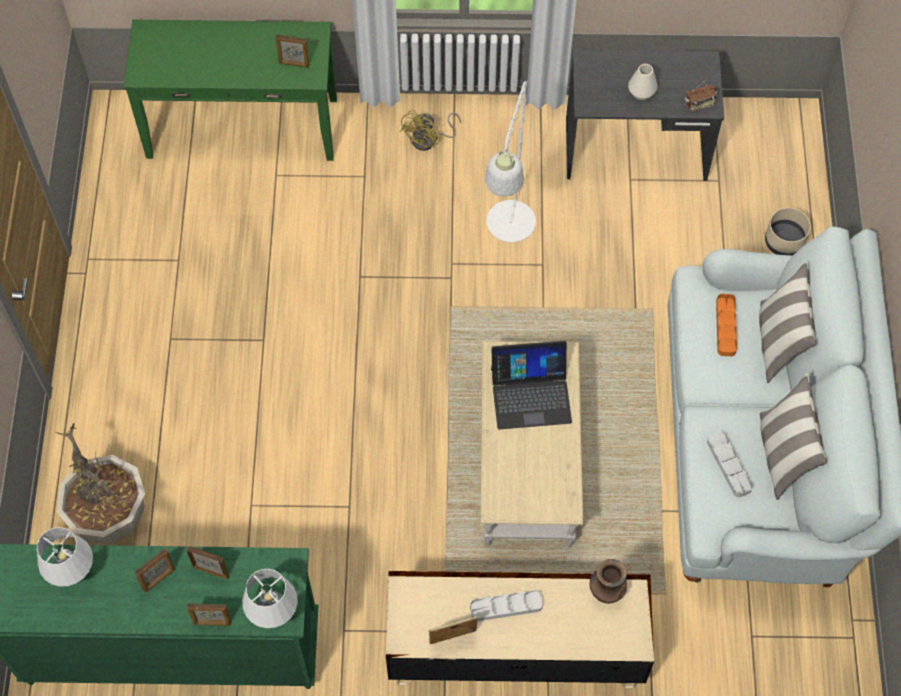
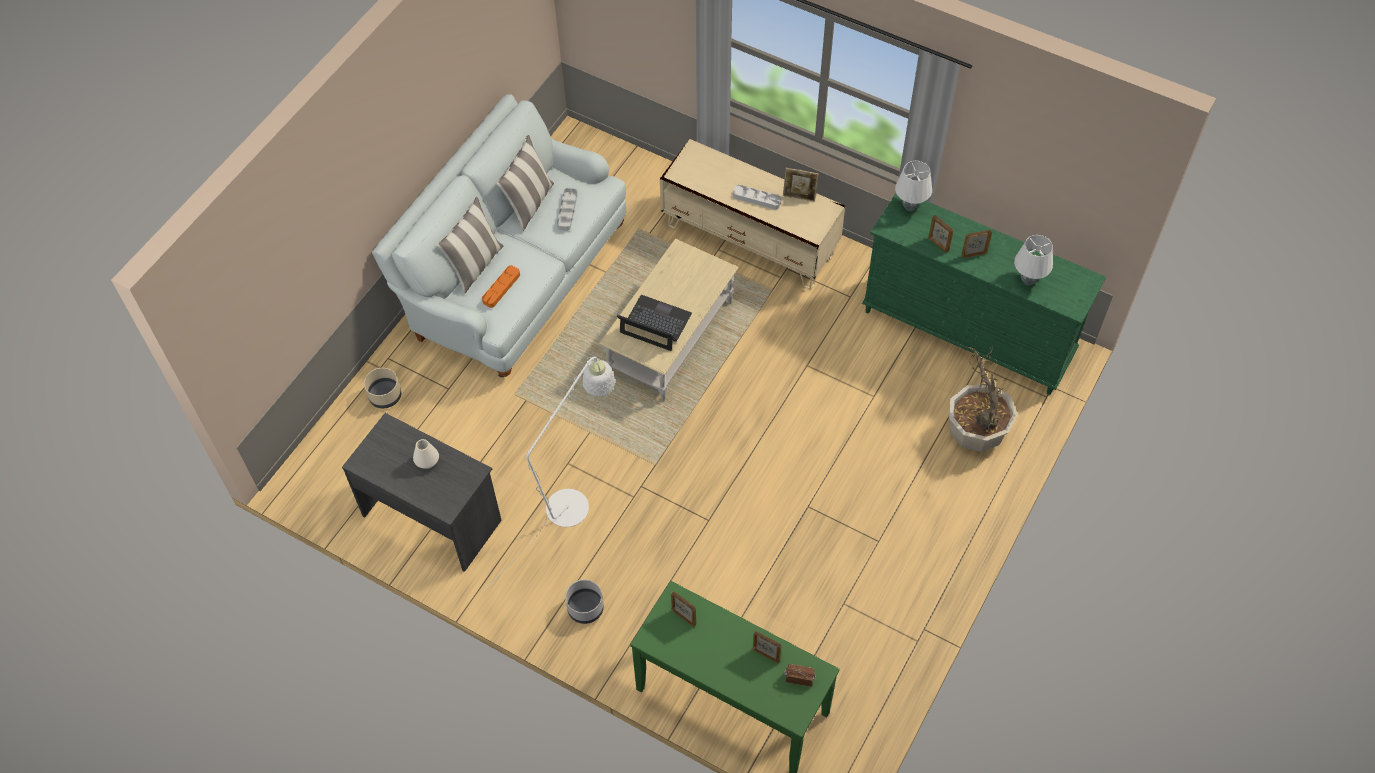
camera: 150 degrees left, 5 degrees down
(212, 622) = (950, 218): picture frame -> picture frame (766, 654)
(429, 140) = (585, 608): yellow fan -> grey planter
(605, 592) = (692, 181): brown vase -> none
(699, 104) = (393, 431): radio -> radio (799, 678)

